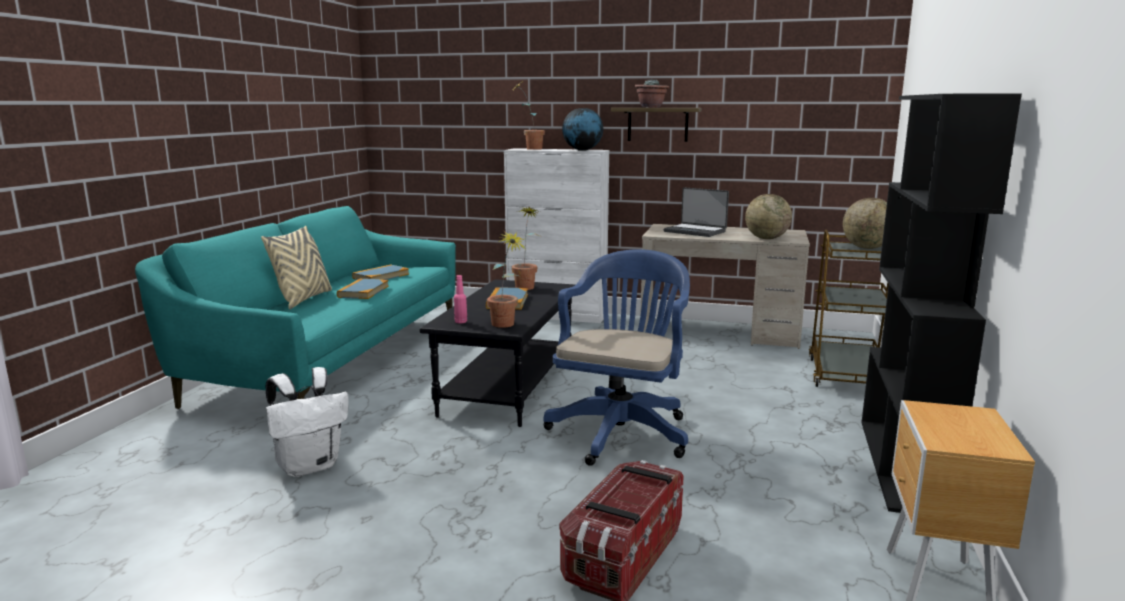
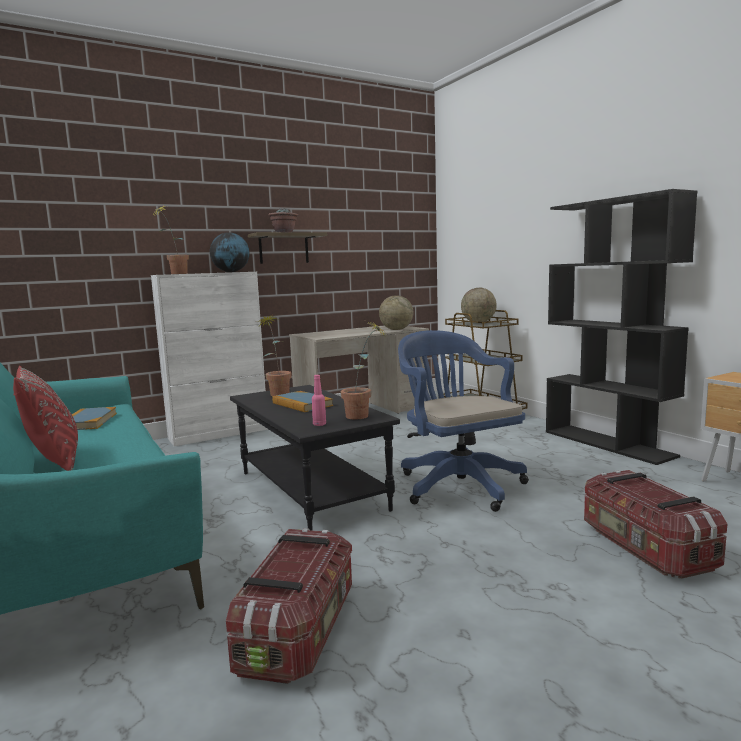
camera: 45 degrees left, 5 degrees down
(303, 299) = (54, 461): beige pillow -> red pillow
(310, 466) = (299, 630): white backpack -> storage box
(363, 291) = (115, 436): book -> none
(695, 231) = (338, 333): laptop -> none

